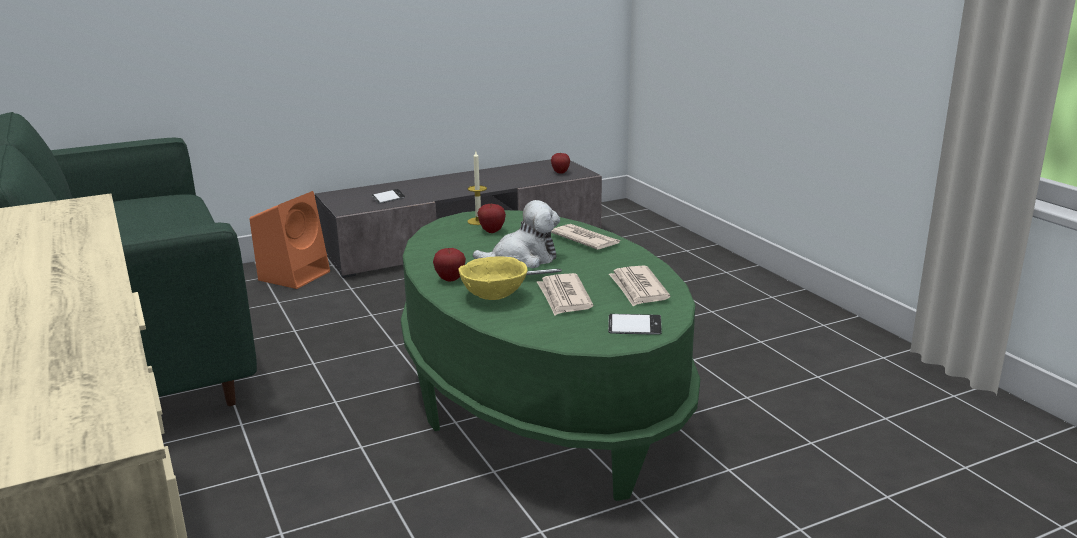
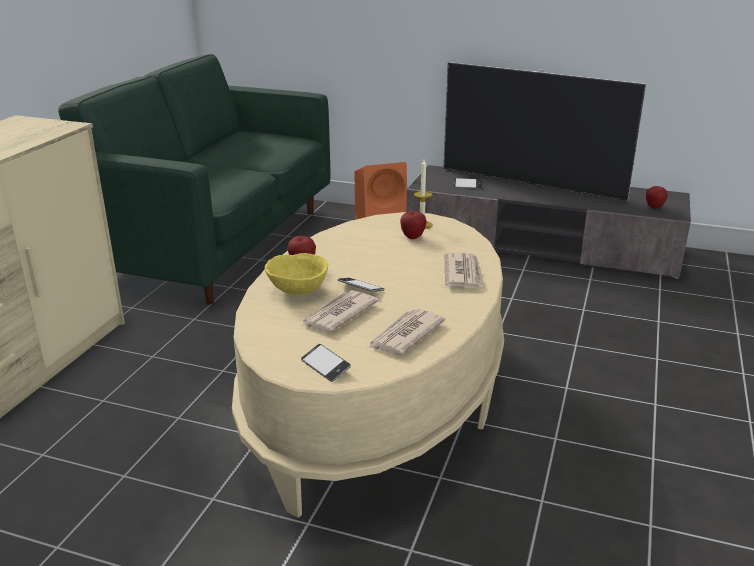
camera: 45 degrees right, 5 degrees up
(439, 183) = (531, 184): none -> television
(522, 259) = (382, 269): plush toy -> none
(540, 400) = (377, 402): green coffee table -> beige coffee table

